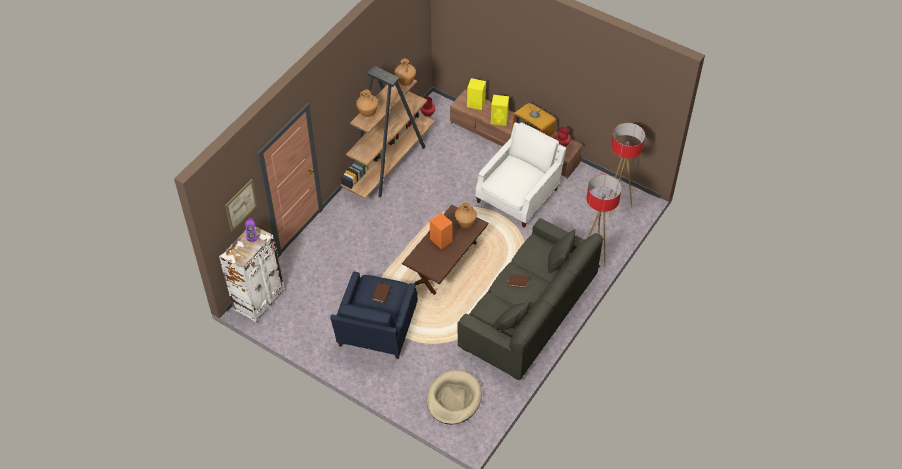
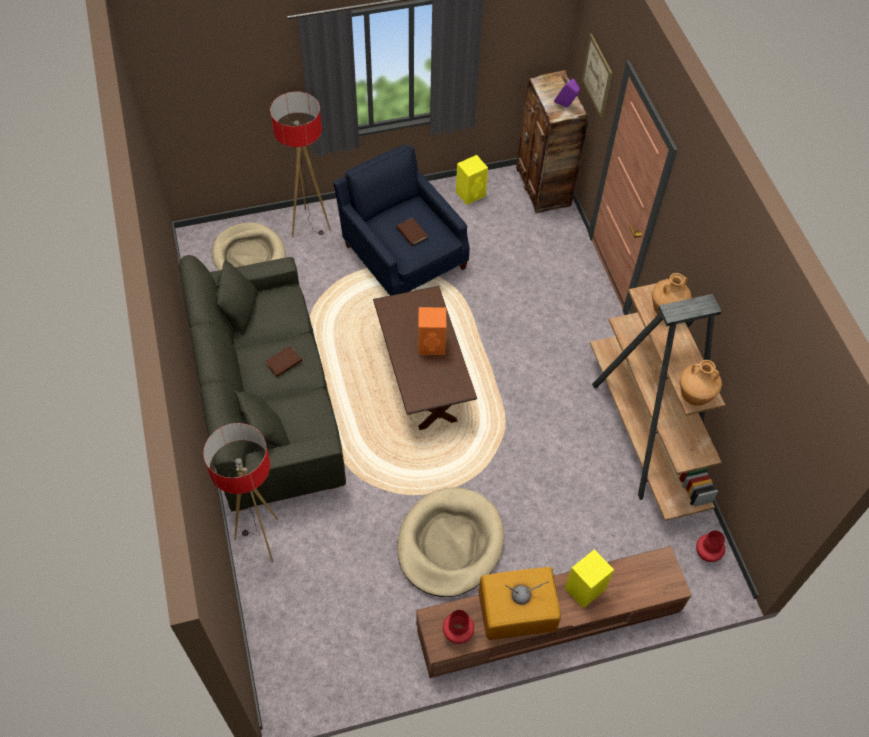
camera: 130 degrees right, 5 degrees up
(259, 299) = (543, 187): white cabinet -> brown cabinet
(465, 224) = (430, 387): brown vase -> none
(475, 103) = (647, 584): yellow speaker -> yellow speaker (471, 193)
(518, 194) = (450, 544): white armchair -> beige dog bed
(616, 206) = (306, 651): floor lamp -> floor lamp (309, 225)

